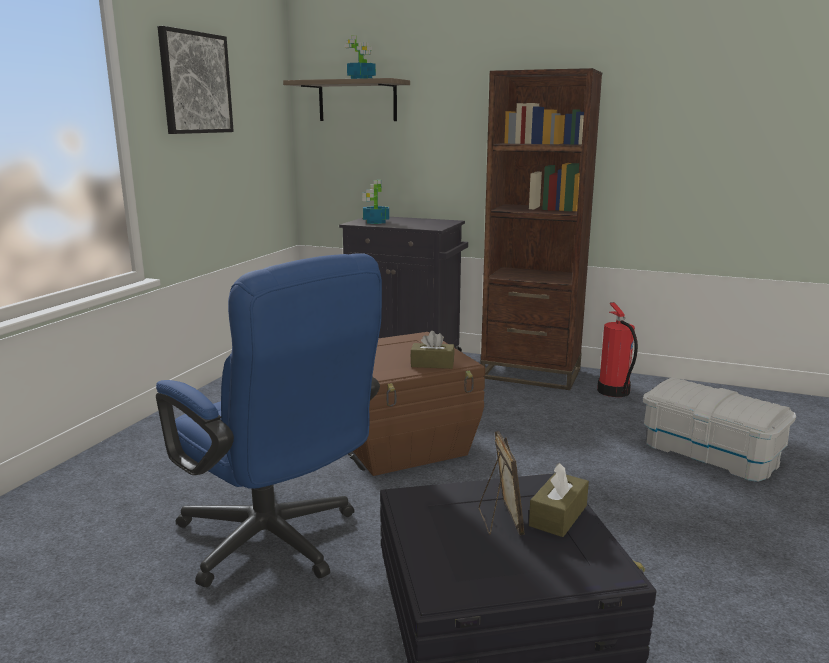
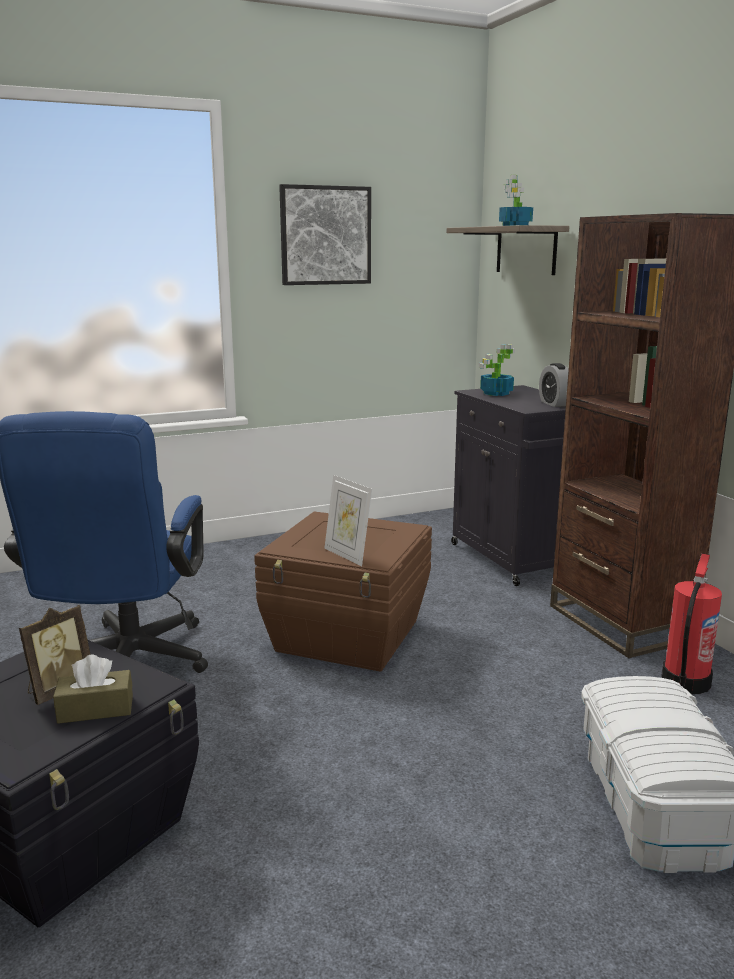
camera: 45 degrees right, 0 degrees up
(432, 364) = (347, 555): brown tissue box -> picture frame
(436, 223) = (554, 404): none -> alarm clock

